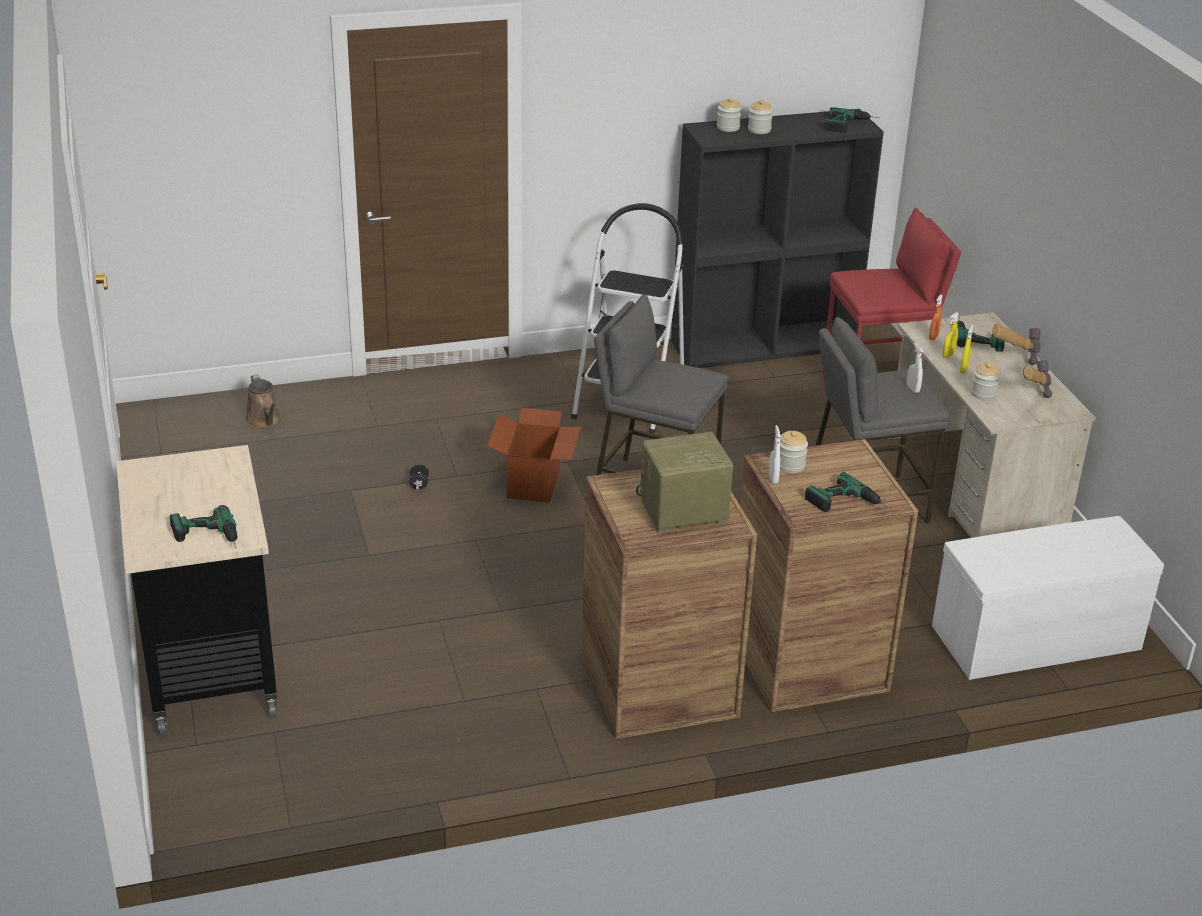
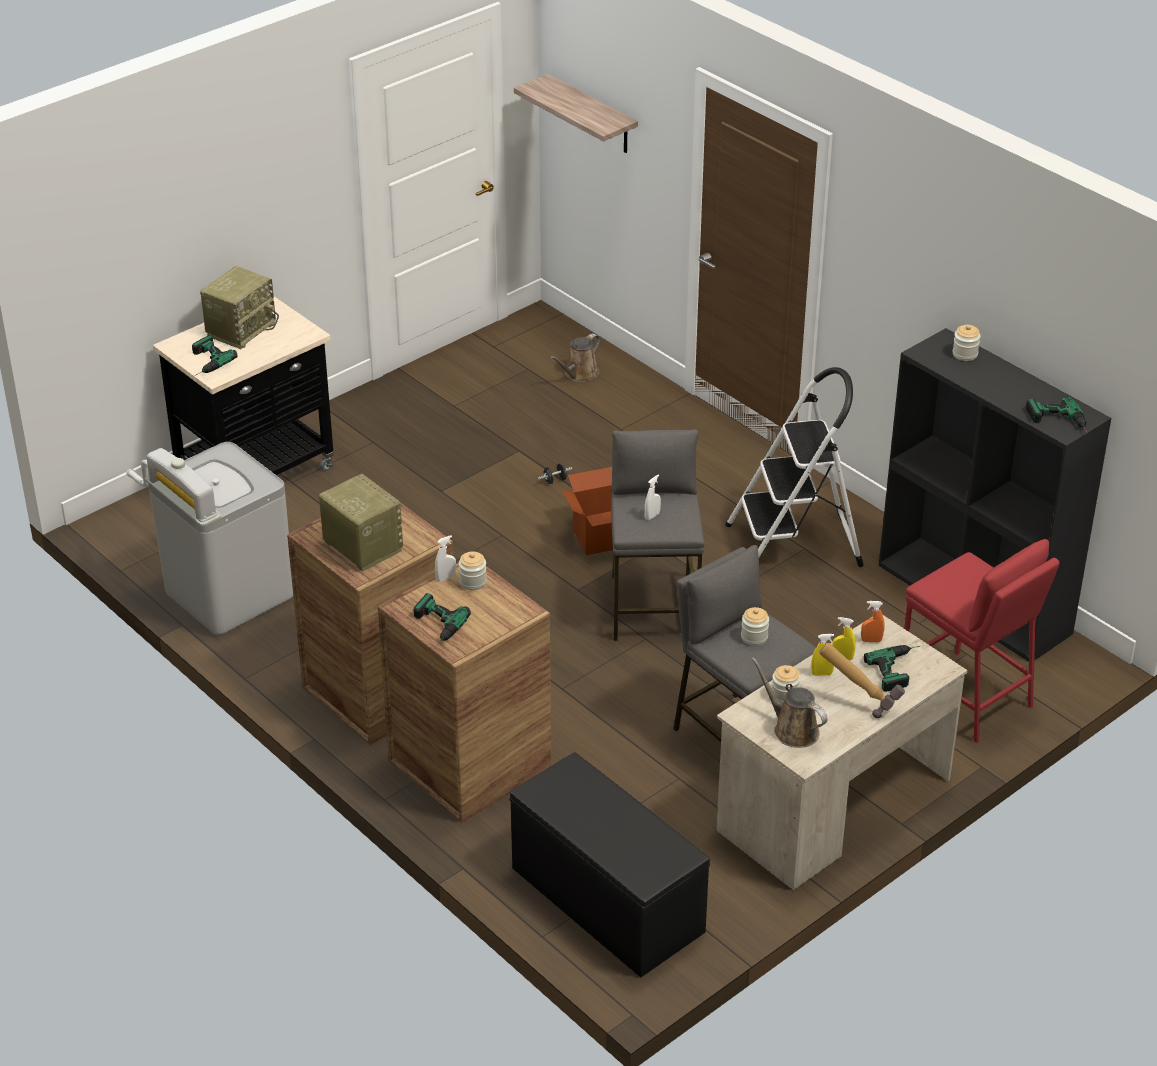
camera: 65 degrees right, 5 degrees up
(167, 497) = (241, 329): none -> radio
(174, 145) = (592, 115): none -> shelf
(412, 752) = (226, 595): none -> grey washing machine
(759, 130) = (980, 372): jar -> jar (754, 637)
(913, 389) = (769, 654): white spray bottle -> white spray bottle (652, 516)
(1029, 403) = (792, 729): hammer -> brown watering can
(1035, 639) = (604, 900): white bench -> black bench

